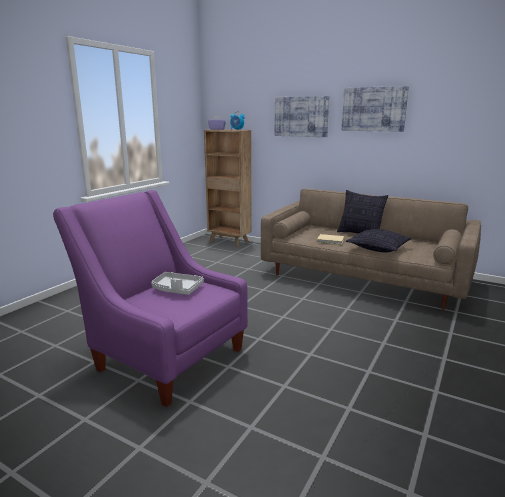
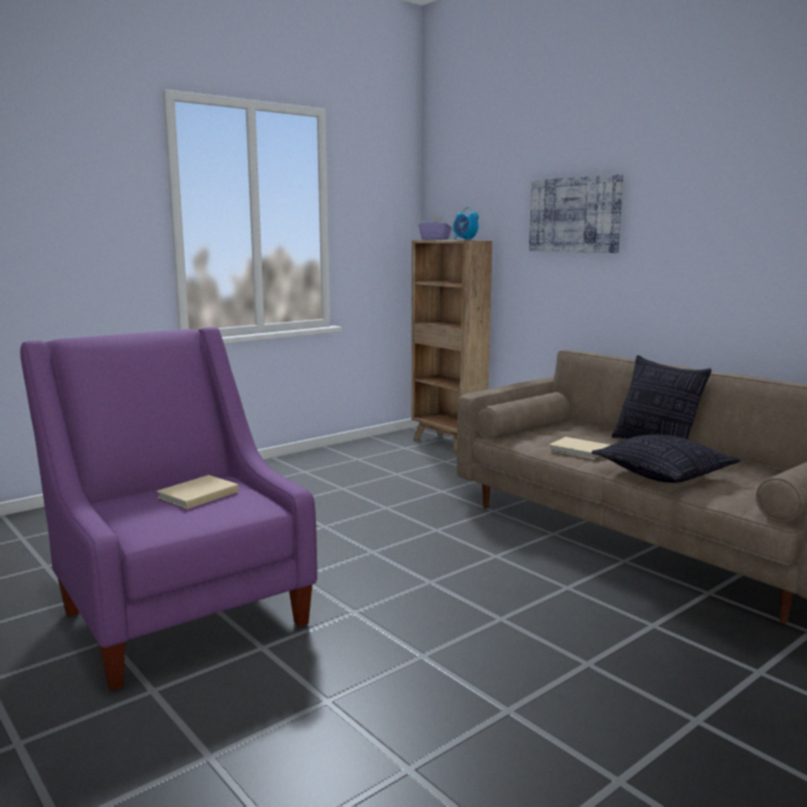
camera: 20 degrees right, 5 degrees down
(177, 289) = (196, 495): grey tray -> beige book
(373, 109) = (704, 197): picture -> none

